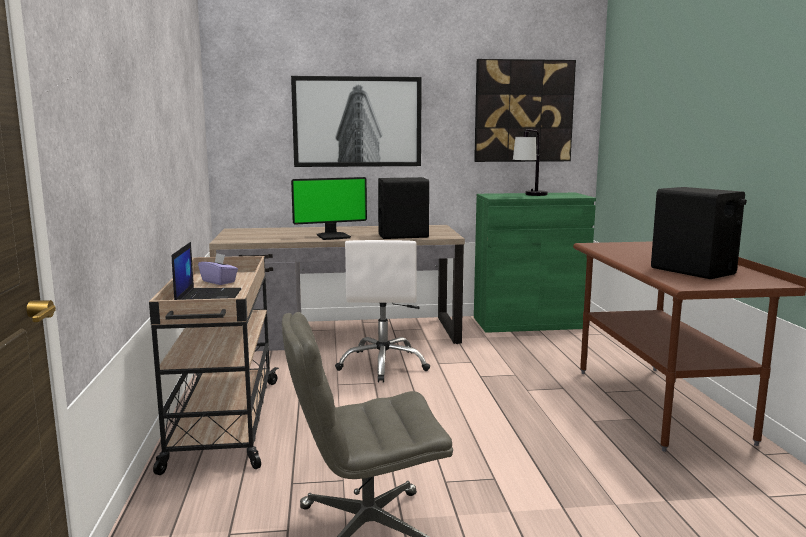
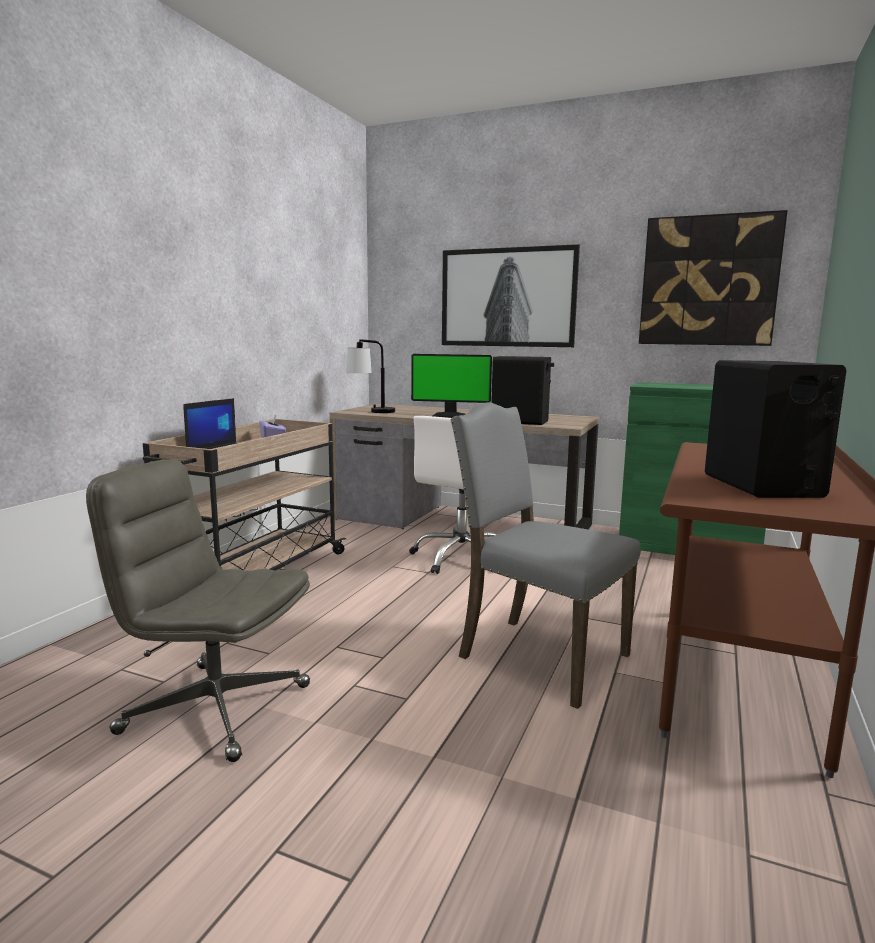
camera: 30 degrees right, 0 degrees up
(530, 195) = (696, 386): table lamp -> table lamp (371, 412)
(537, 424) = (538, 656): none -> grey chair

